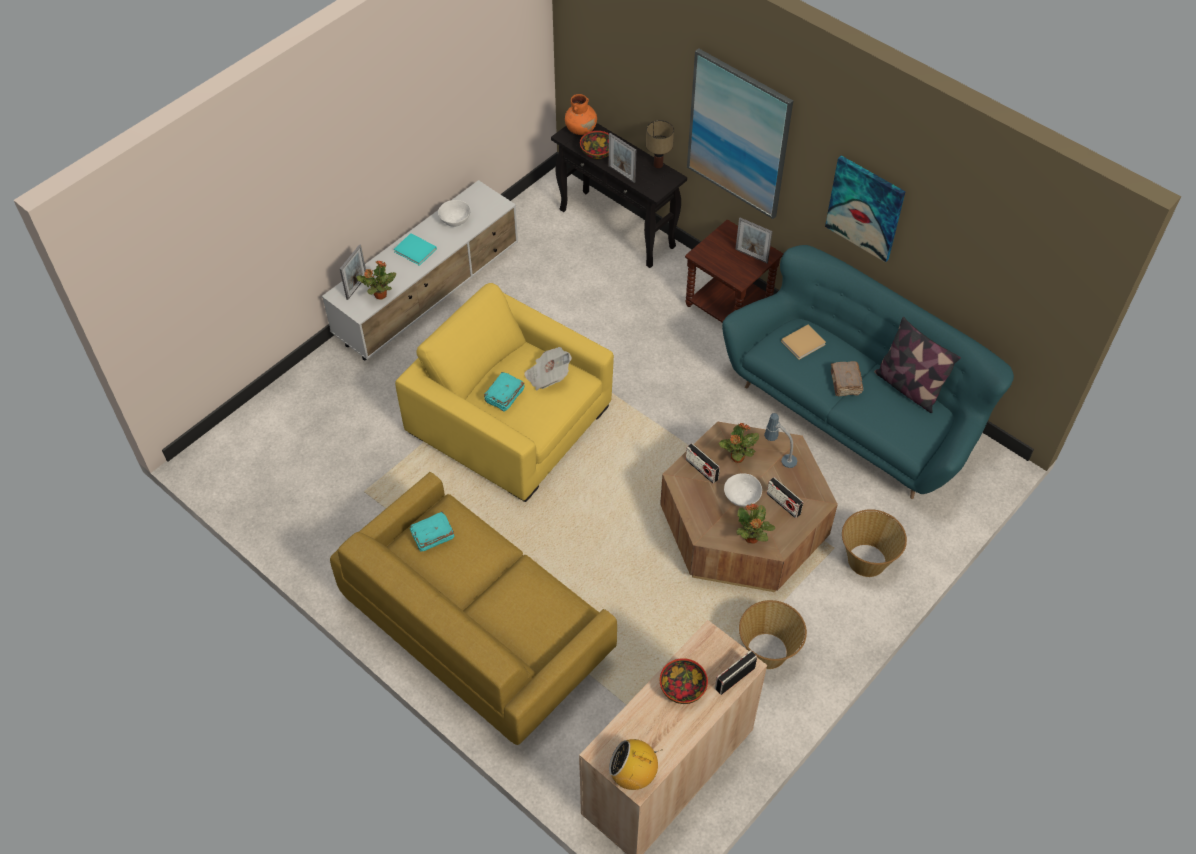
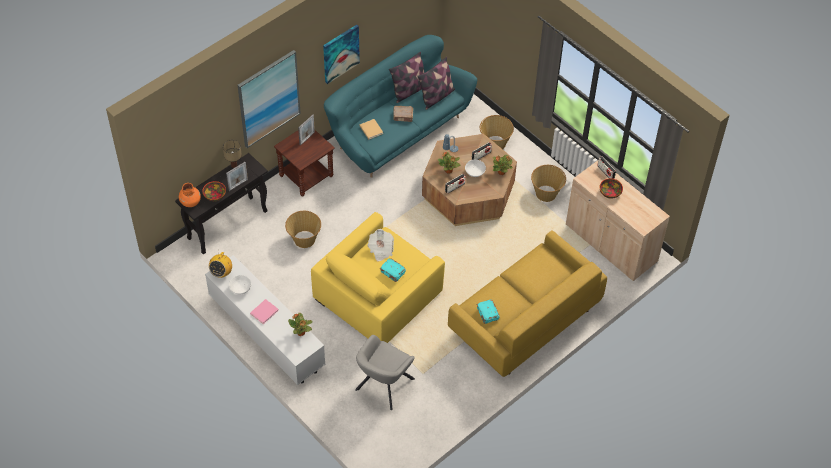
camera: 85 degrees left, 0 degrees up
(341, 443) = (383, 386): none -> grey armchair
(356, 287) = (291, 346): picture frame -> none
(416, 251) = (265, 311): turquoise book -> pink book
(604, 317) = (304, 239): none -> basket
(633, 774) = (654, 216): radio -> radio (221, 272)
(906, 427) = (436, 96): none -> pillow

